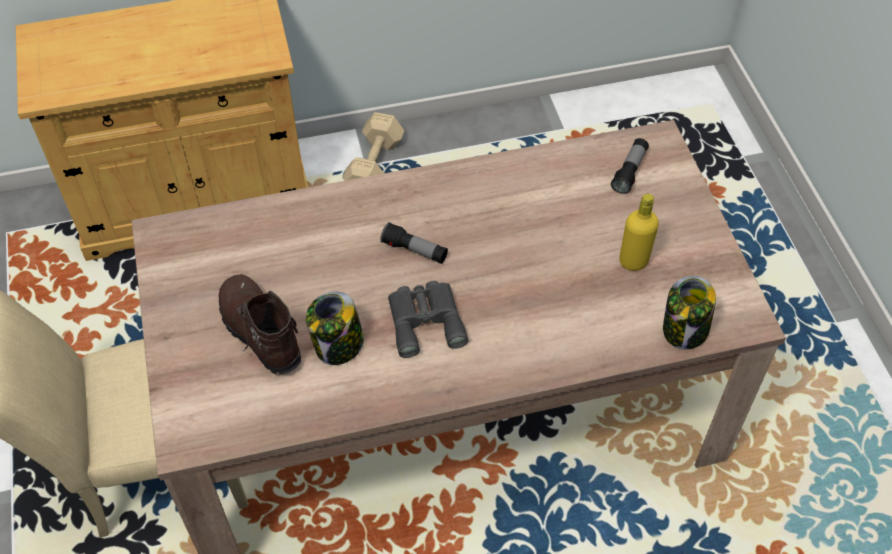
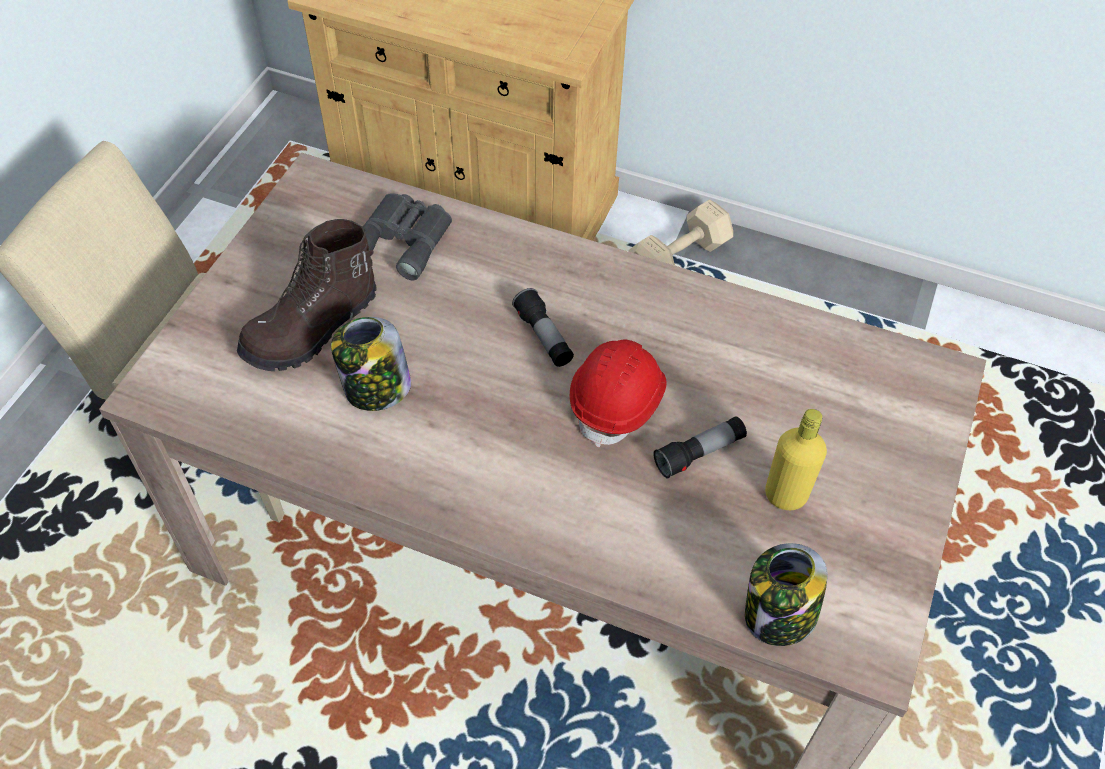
camera: 35 degrees right, 0 degrees up
(259, 333) = (313, 329): brown boot -> brown boot turned 135 degrees counterclockwise
(425, 320) = (488, 417): grey binoculars -> grey binoculars (404, 239)
(495, 263) = (618, 401): none -> red hard hat
(629, 171) = (873, 389): flashlight -> flashlight (699, 453)

